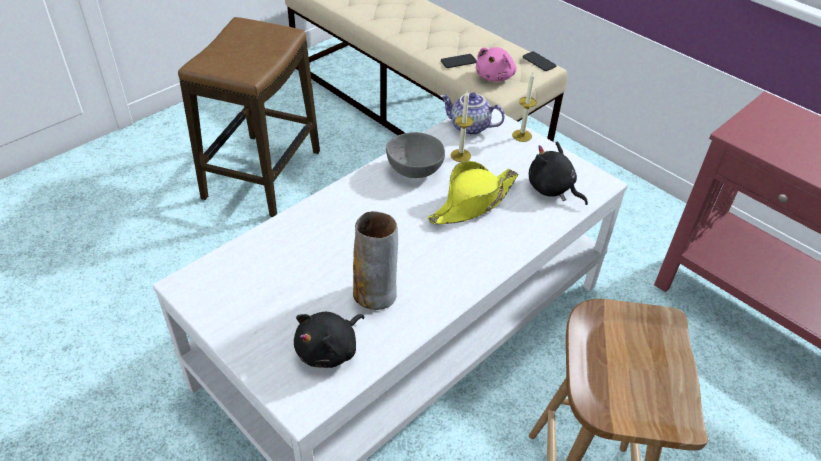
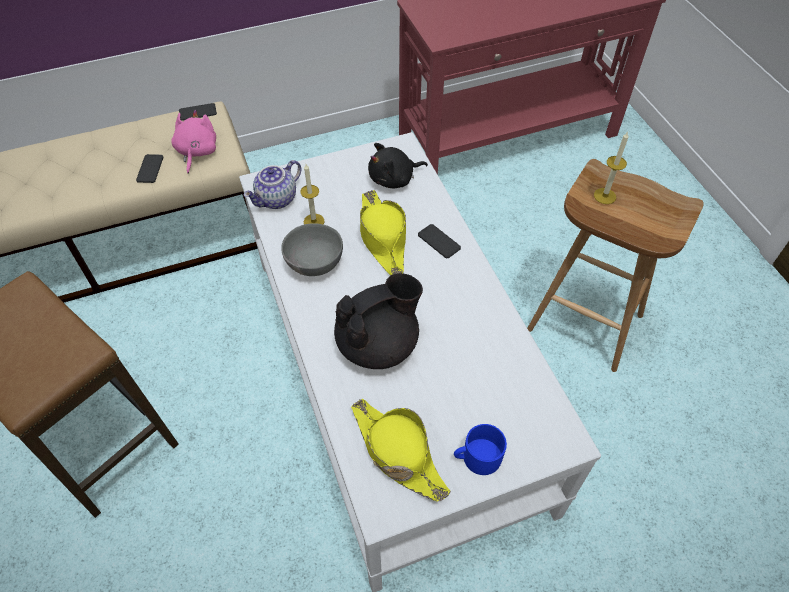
camera: 65 degrees left, 10 degrees up
(244, 278) = (397, 452): none -> yellow hat
(258, 335) = (477, 457): none -> blue mug
(330, 350) = (514, 403): black plush toy -> none
(350, 234) = (378, 344): none -> black teapot
(375, 293) = (462, 348): vase -> none
(495, 76) = (196, 152): pink plush toy -> pink plush toy turned 135 degrees counterclockwise
(496, 242) = (439, 241): none -> phone
(522, 135) = (312, 168): candle -> candle (604, 196)

